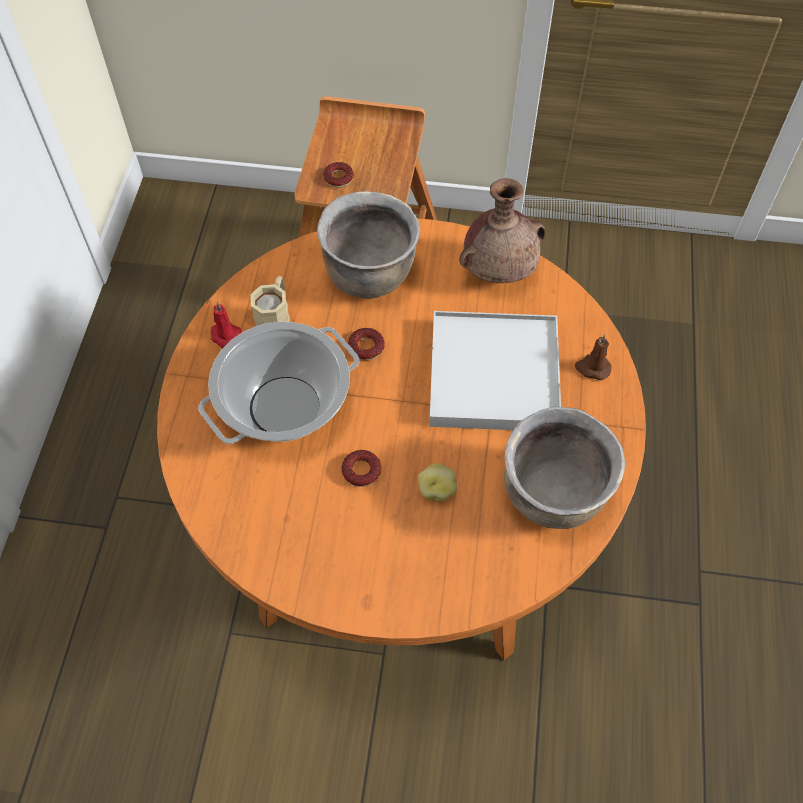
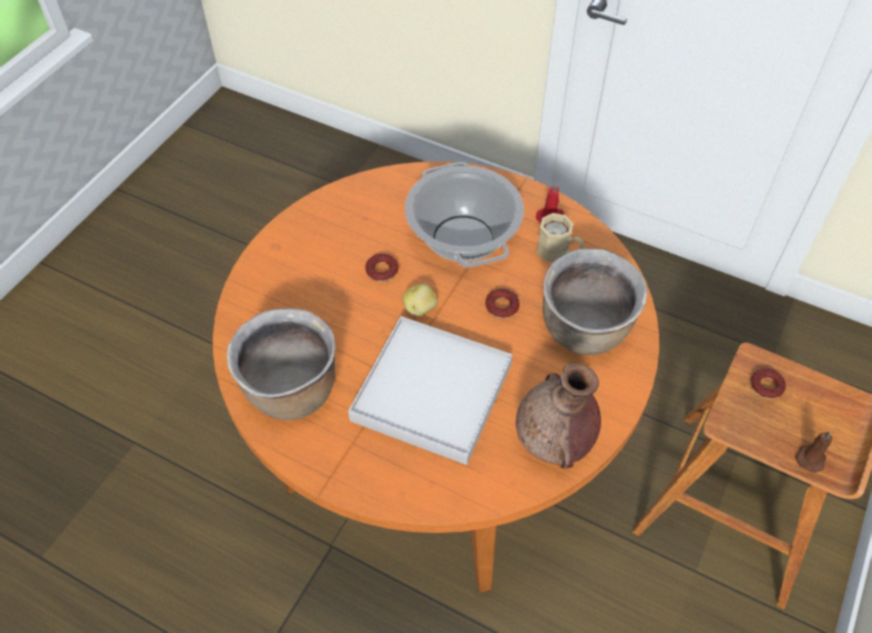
camera: 110 degrees right, 5 degrees down
(437, 489) = (341, 314): potato -> potato (420, 308)
(592, 368) = (404, 479): brown candle -> brown candle (810, 457)

